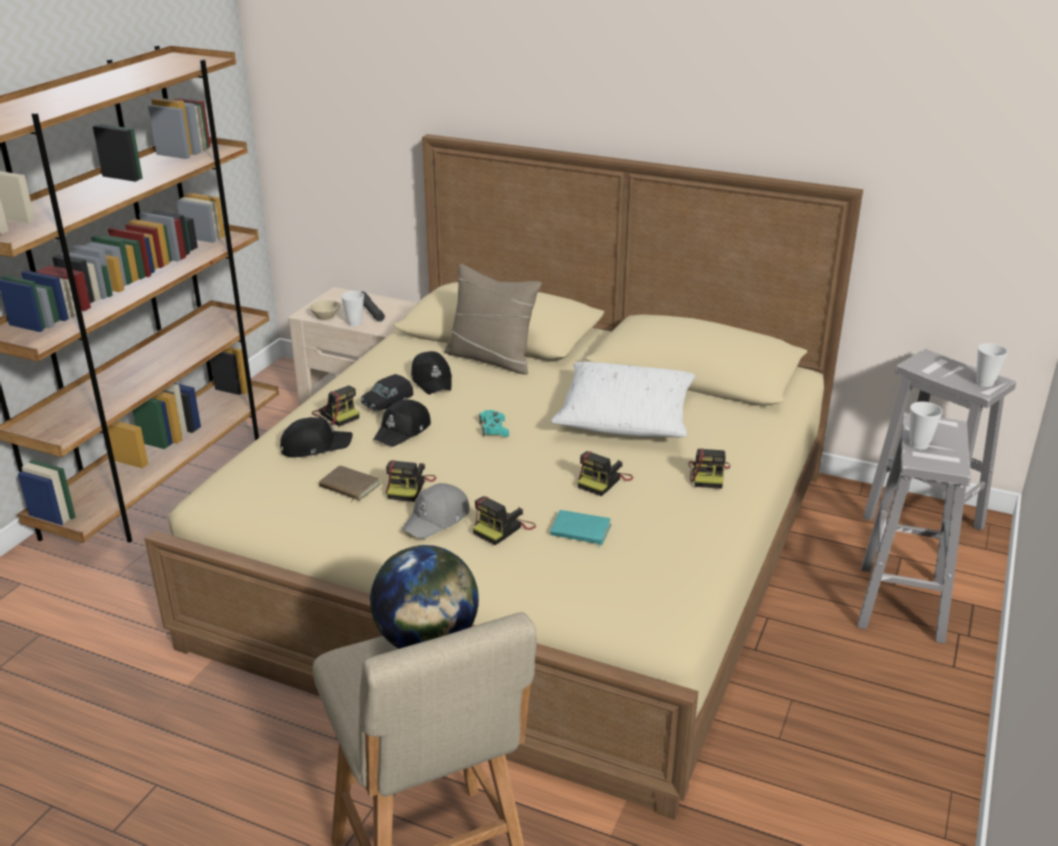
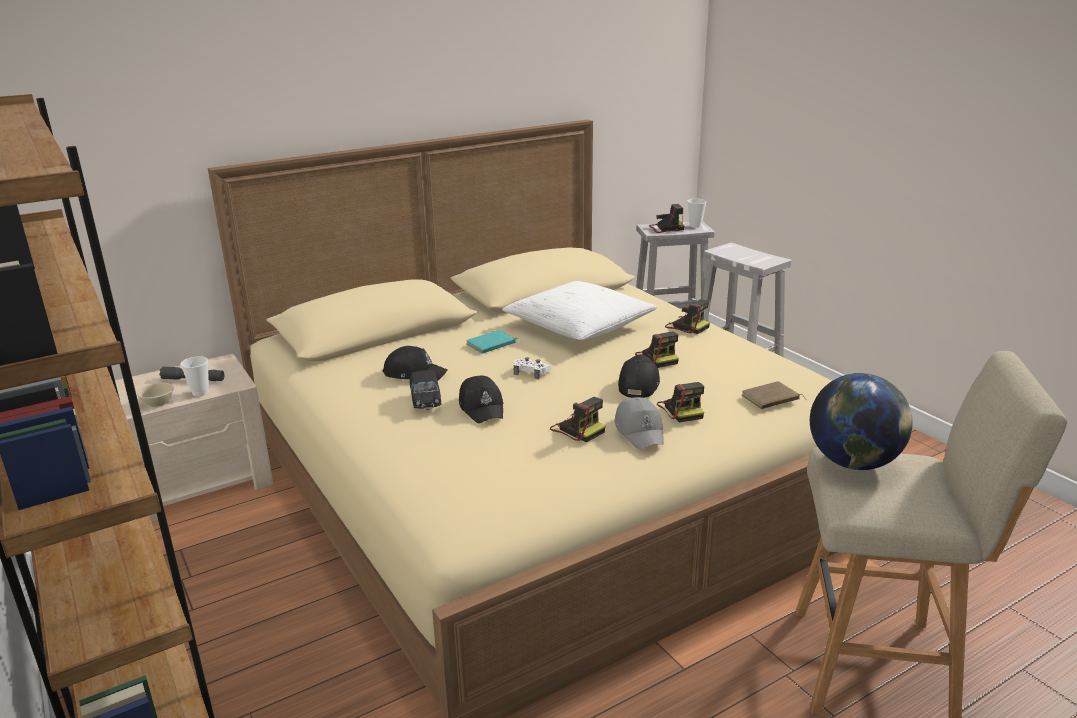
camera: 55 degrees left, 5 degrees down
(315, 446) = (449, 453): black cap -> black cap (638, 384)
(336, 414) = (406, 429): camera -> camera (666, 228)
(348, 487) = (543, 455): brown book -> brown book (771, 399)
(491, 359) = (417, 342): beige pillow -> none
(494, 429) = (531, 372): turquoise game controller -> white game controller
(580, 531) = (714, 384): turquoise book -> turquoise book (491, 345)
(919, 444) = (744, 259): cup -> none

